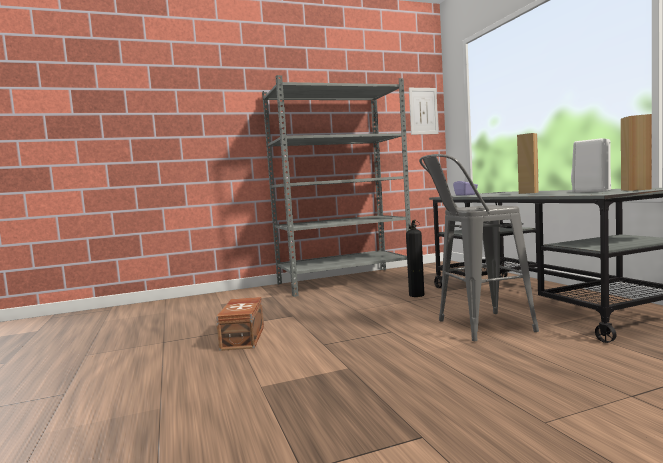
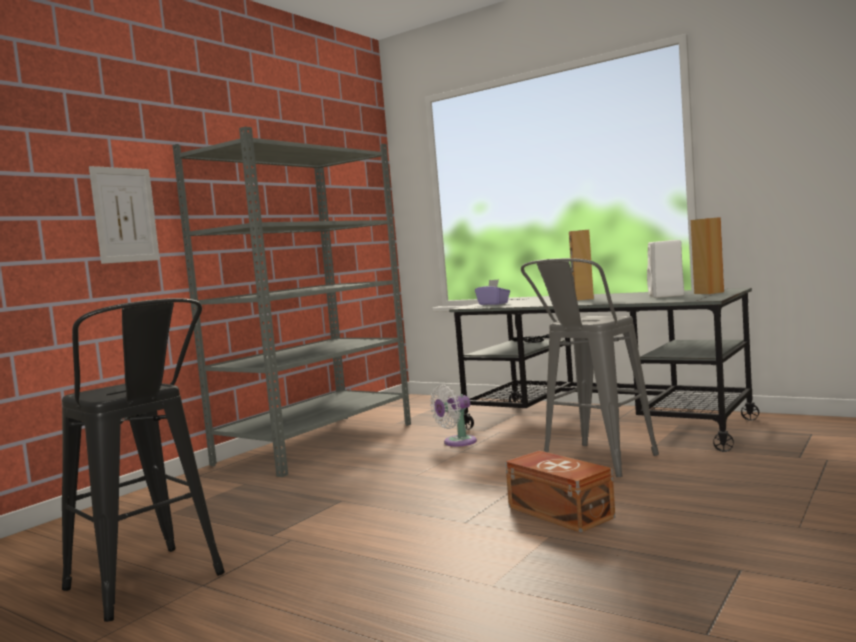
camera: 35 degrees left, 0 degrees up
(148, 337) = (150, 587): none -> black stool
(244, 337) = (331, 543): brown storage box -> brown storage box (560, 511)
(416, 295) = (456, 442): fire extinguisher -> white fan
(423, 111) = (371, 186): picture -> picture (125, 215)

